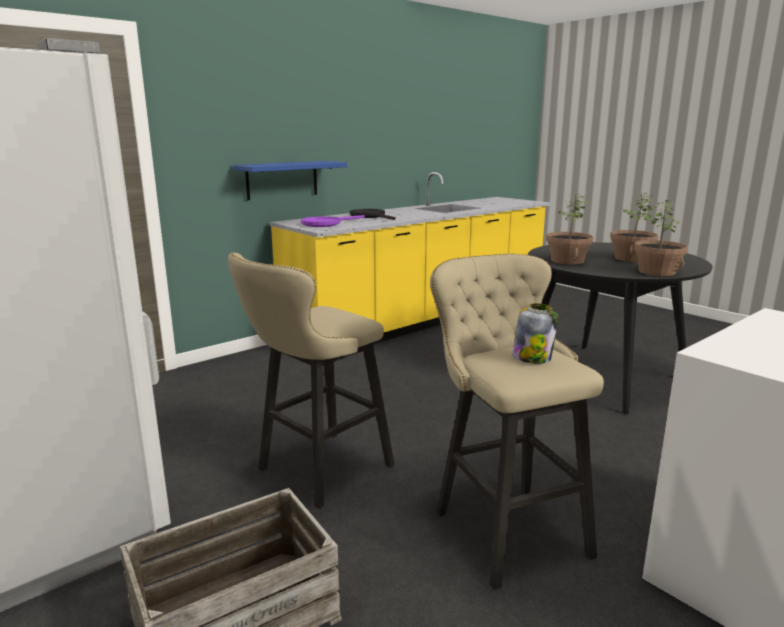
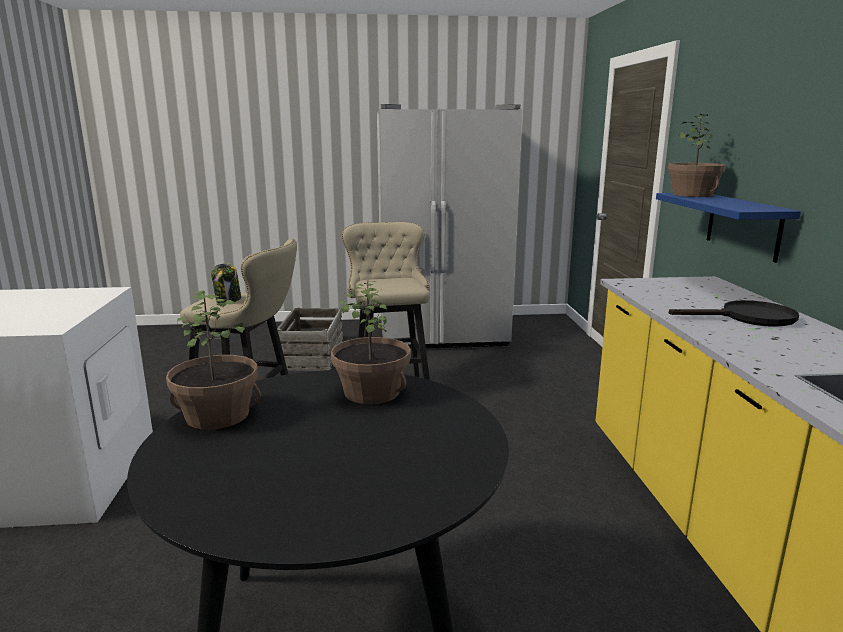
camera: 125 degrees right, 0 degrees up
(326, 223) = (676, 290): purple frying pan -> none
(630, 258) = (299, 447): potted plant -> potted plant (693, 195)

